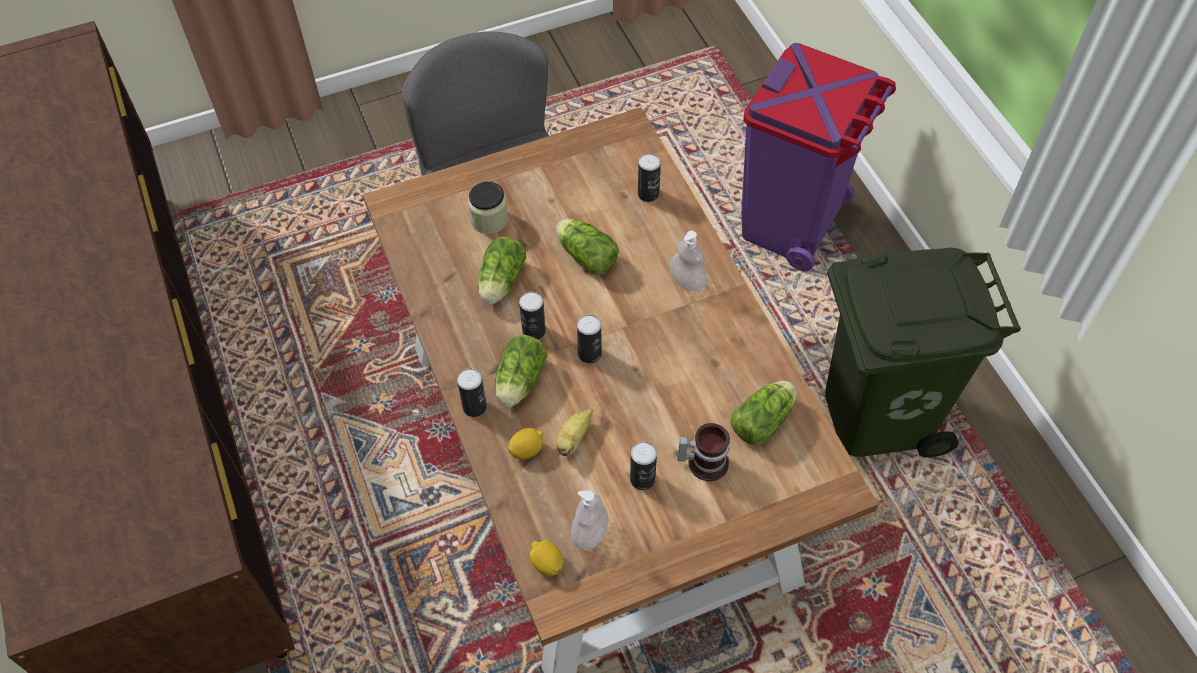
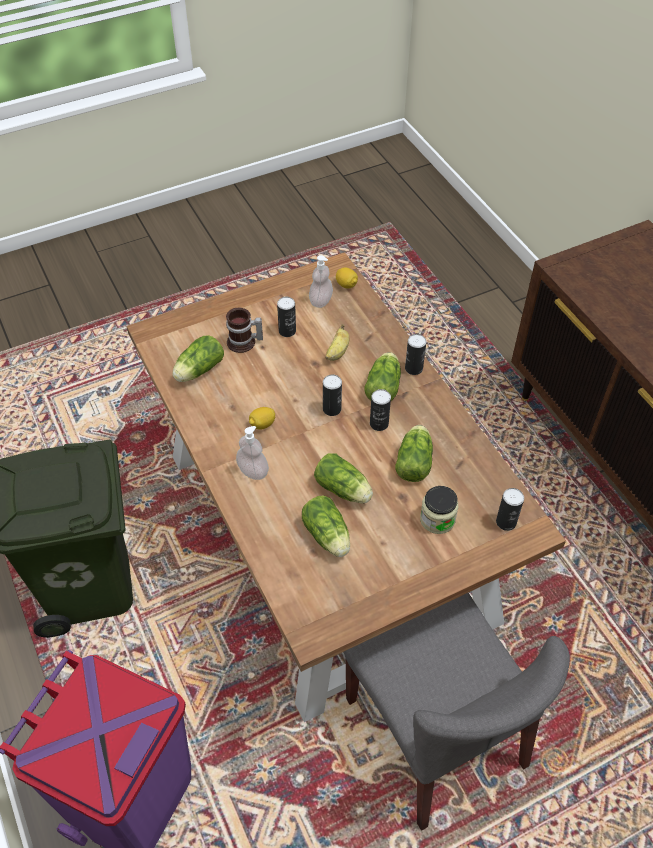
camera: 175 degrees right, 5 degrees down
(527, 450) = (370, 344): lemon -> lemon (262, 424)
(607, 208) = (328, 537): none -> lettuce
(648, 194) = (289, 555): can -> can (506, 522)

